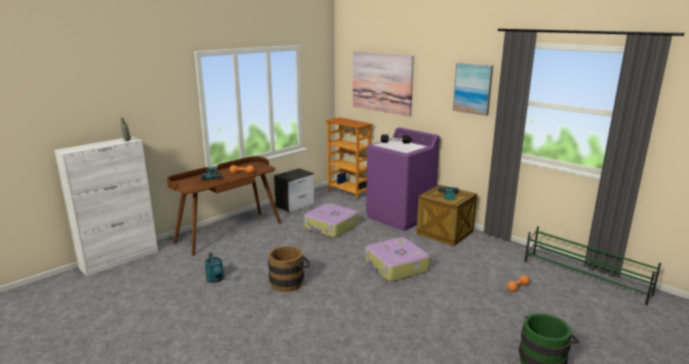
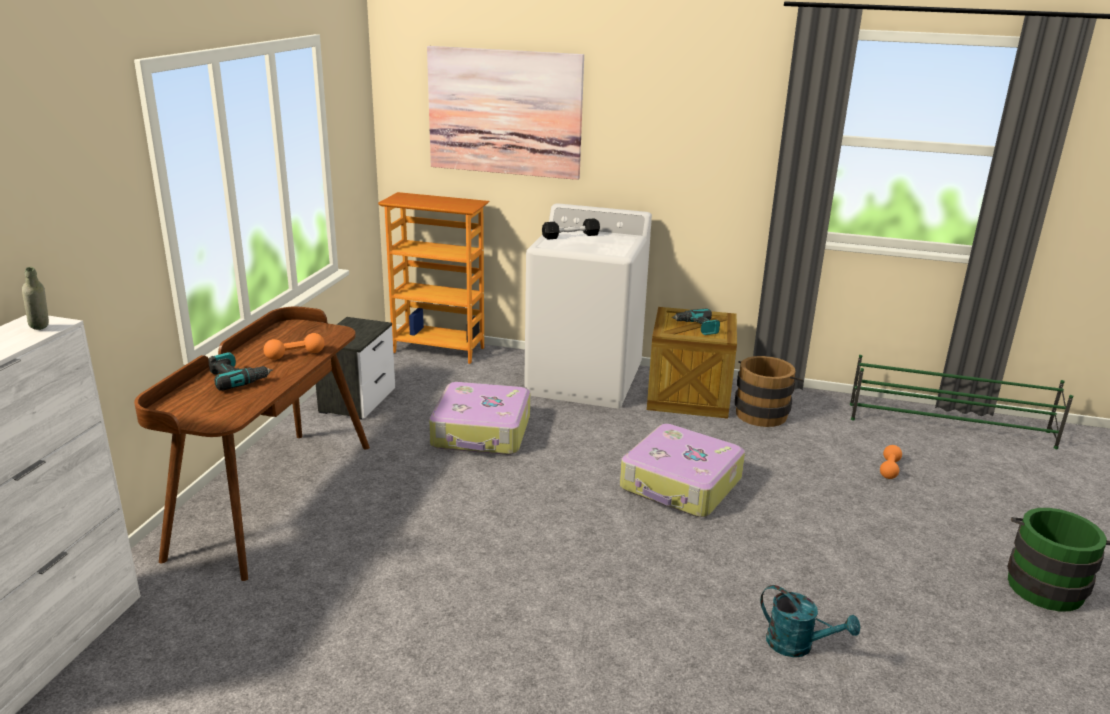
camera: 30 degrees left, 5 degrees up
(216, 279) = (365, 622): turquoise watering can -> turquoise watering can (798, 645)
(290, 282) = (529, 576): brown bucket -> brown bucket (763, 412)
(400, 217) = (585, 381): purple washing machine -> white washing machine
(473, 88) = (720, 118): picture -> none

